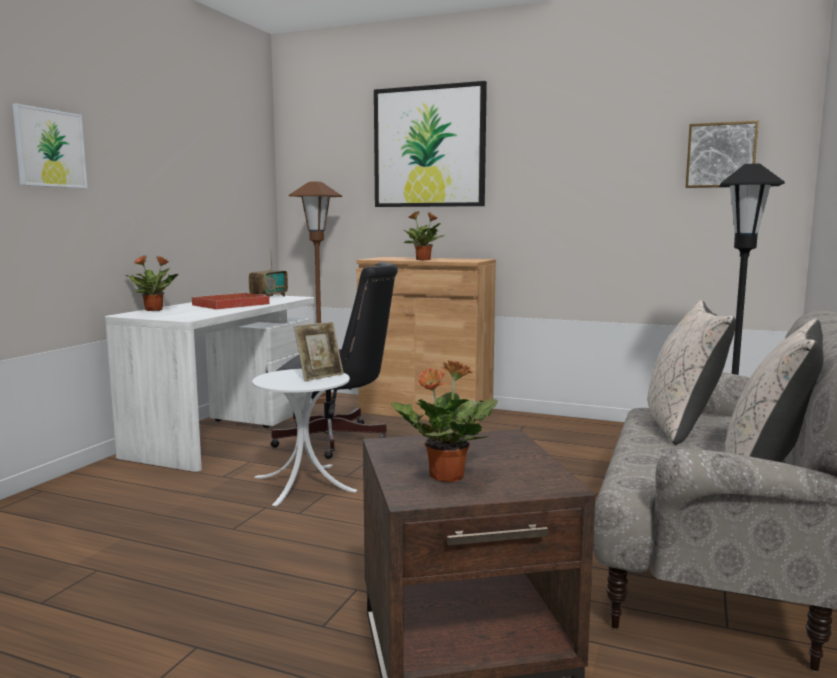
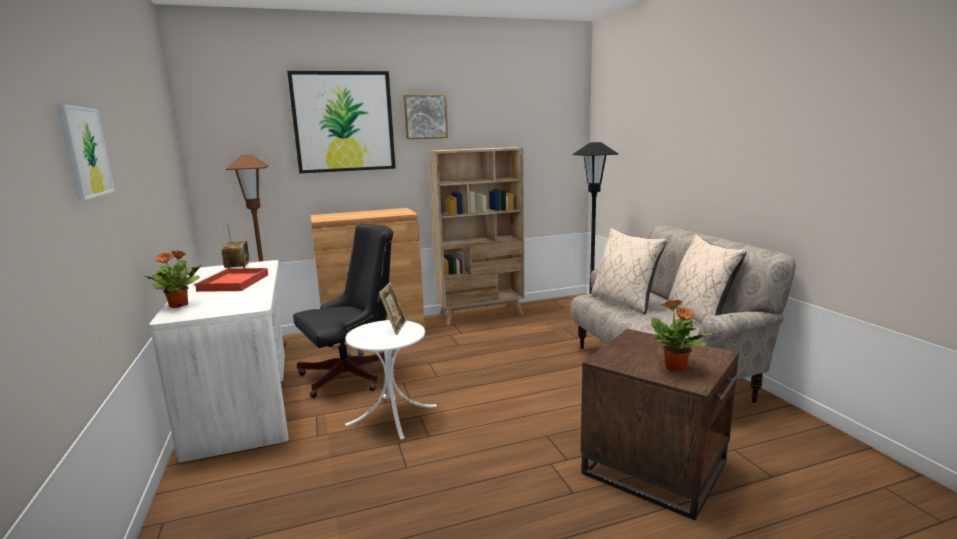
camera: 40 degrees left, 5 degrees up
(424, 260) = (368, 216): potted plant -> none
(577, 425) = (481, 314): none -> beige bookcase
(720, 155) = (543, 130): picture -> picture (425, 117)

